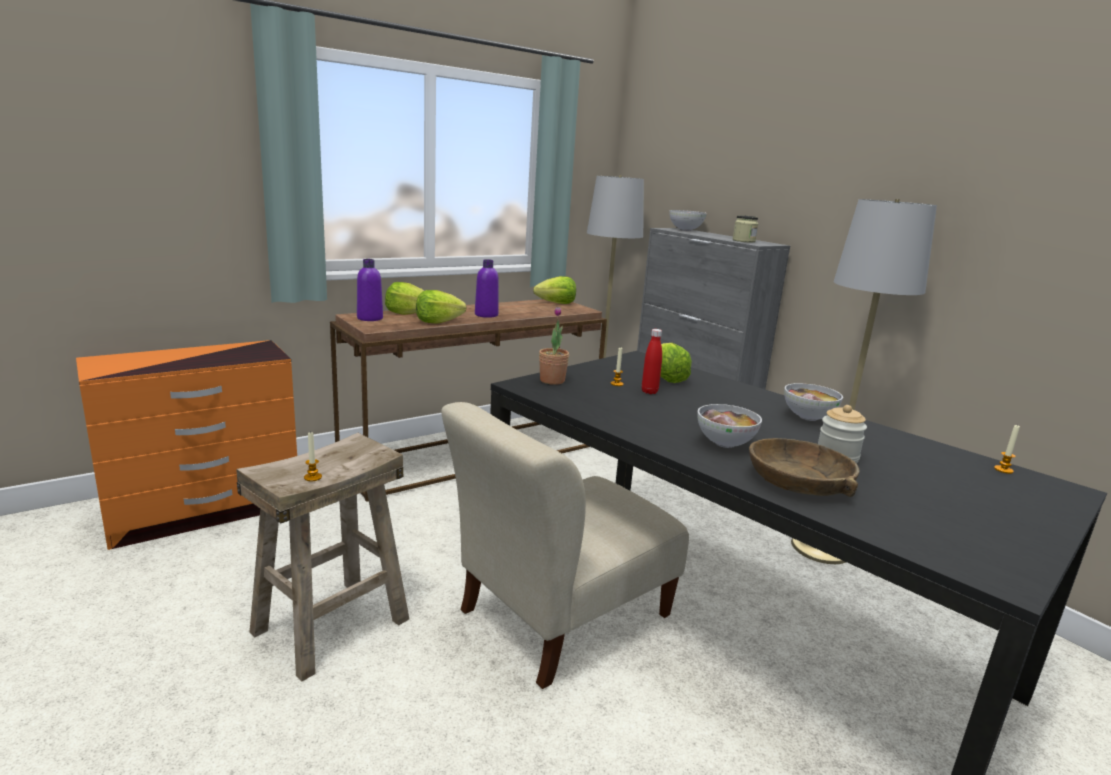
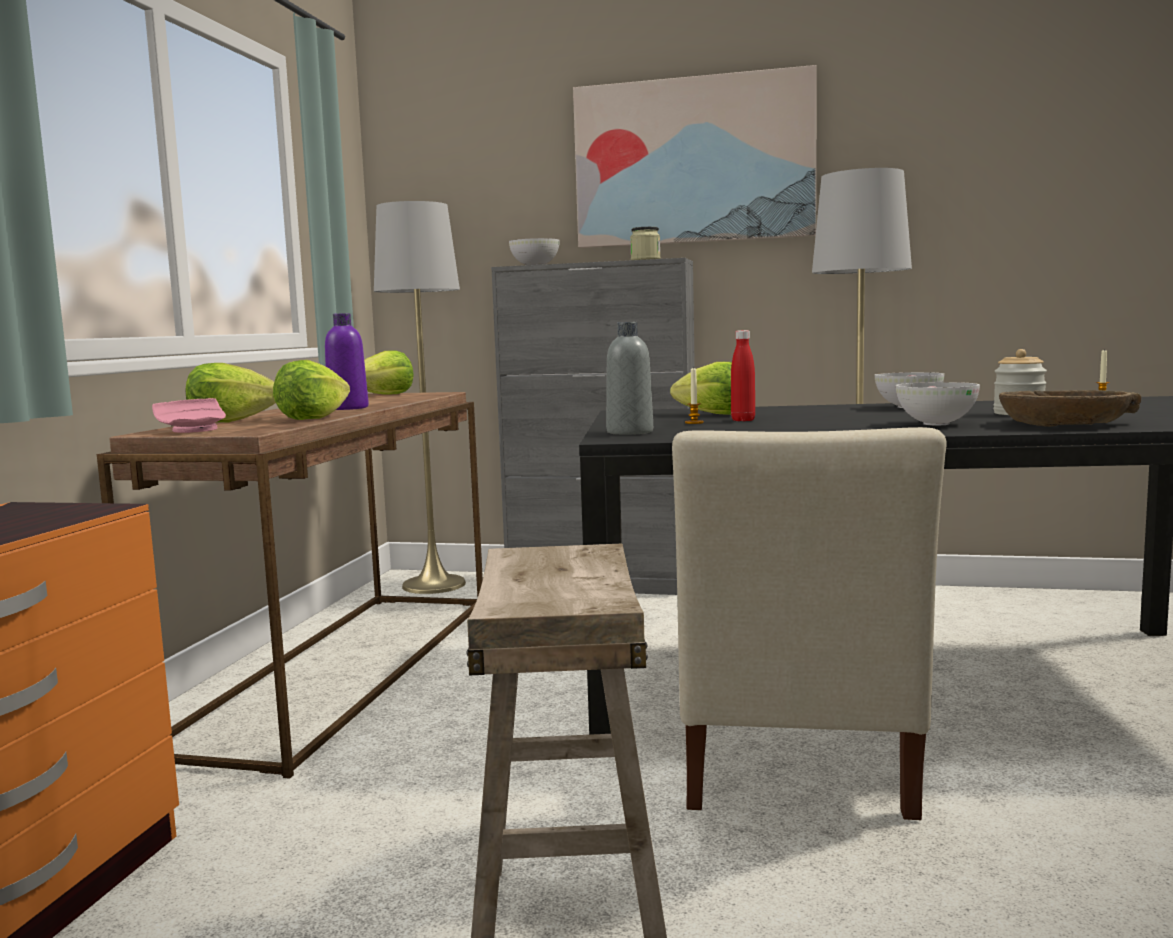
camera: 40 degrees left, 10 degrees down
(313, 477) = (595, 592): candle -> none
(370, 318) = (194, 430): purple bottle -> pink plate
(552, 381) = (629, 432): potted plant -> grey bottle
(807, 164) = (693, 161): none -> picture

